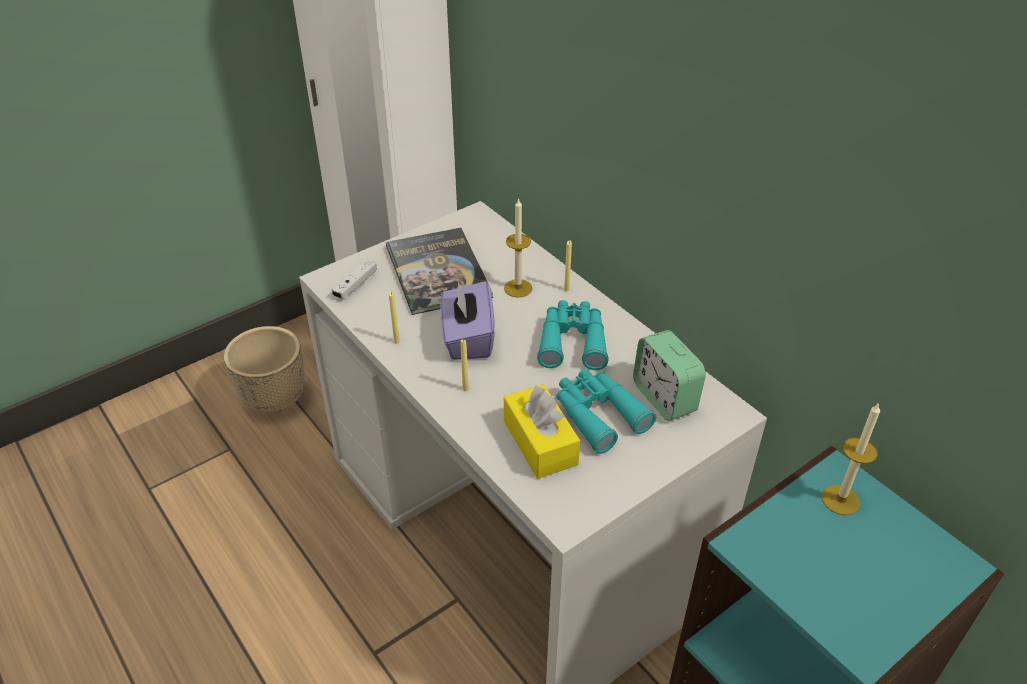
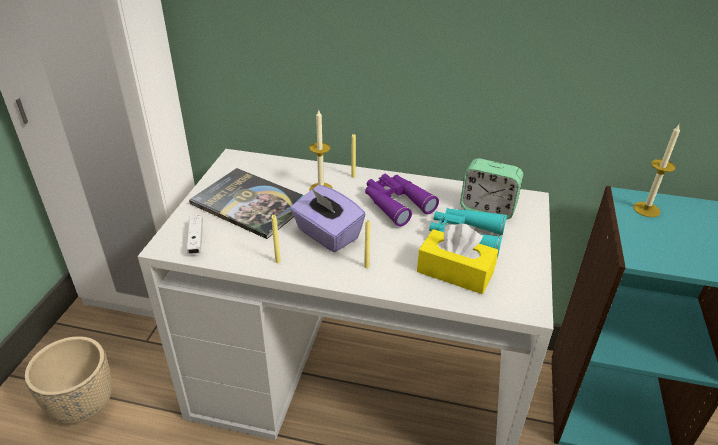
camera: 40 degrees left, 5 degrees down
(572, 341) = (396, 204): turquoise binoculars -> purple binoculars

